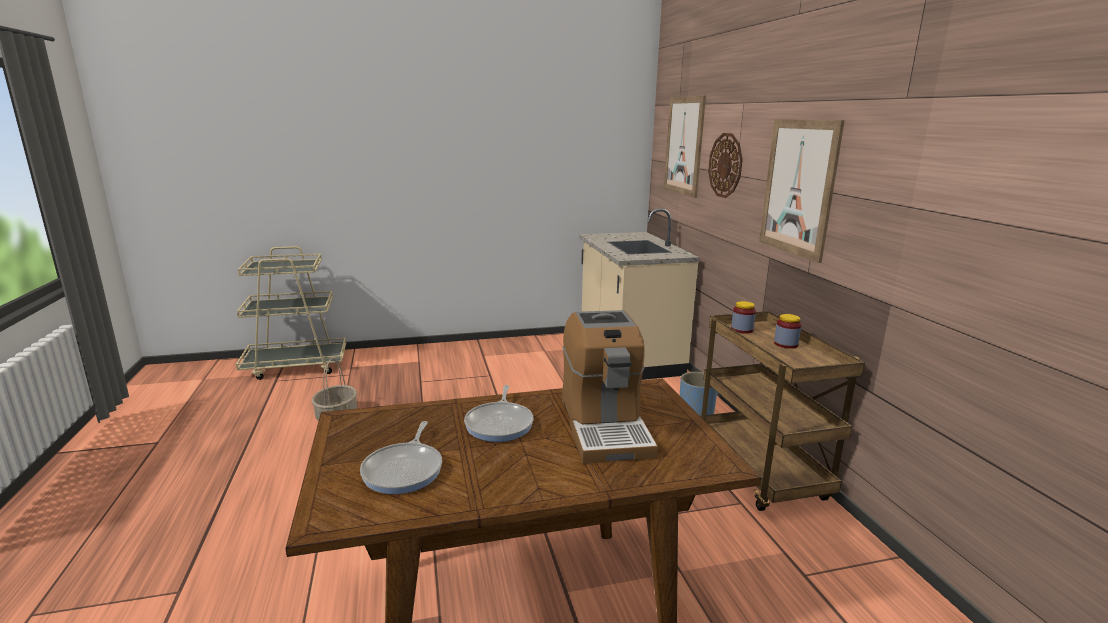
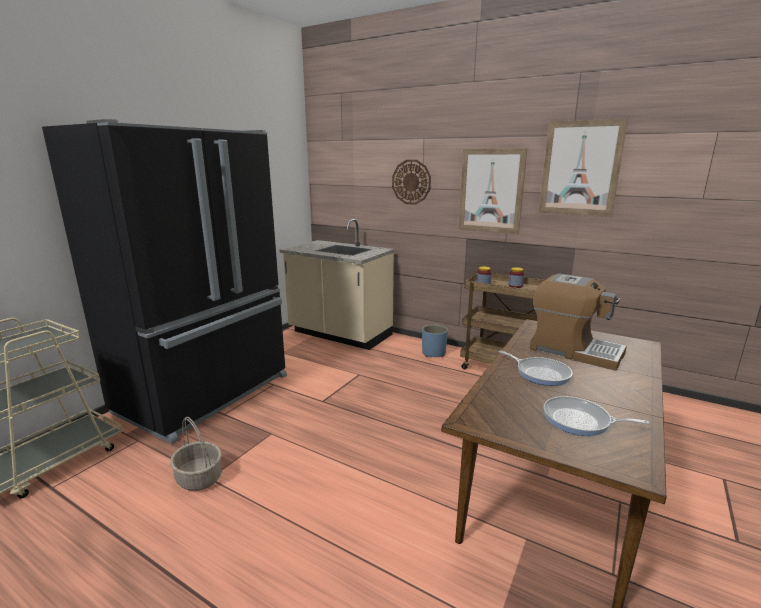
camera: 45 degrees left, 0 degrees up
(405, 470) = (580, 421): frying pan -> frying pan turned 150 degrees clockwise
(435, 362) = (207, 394): none -> black fridge
(684, 146) = (356, 171): picture -> picture (580, 168)

